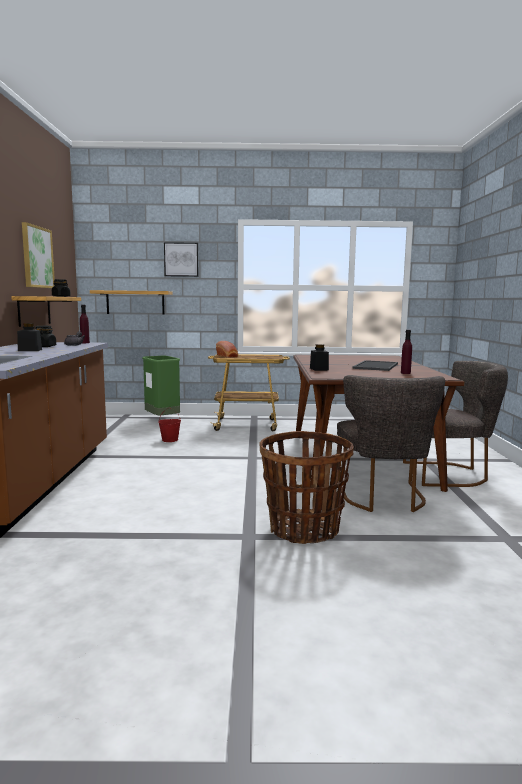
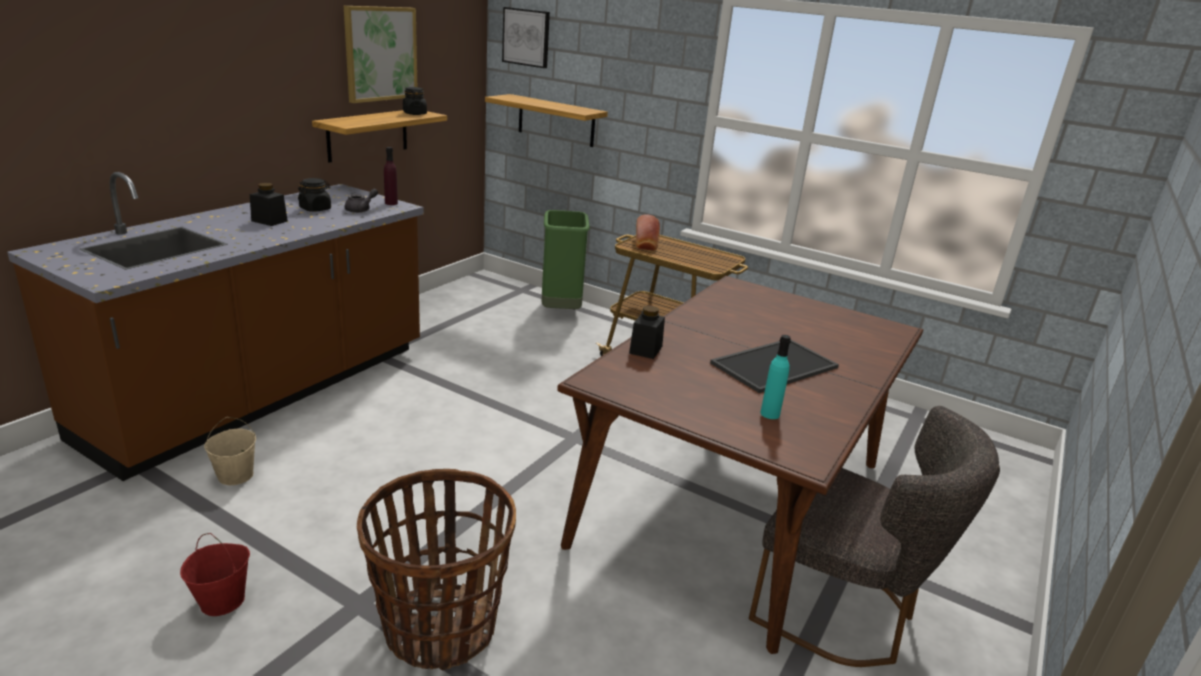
camera: 30 degrees right, 15 degrees up
(77, 518) = (235, 475): none -> beige bucket
(170, 440) = (517, 358): red bucket -> red bucket (223, 600)
(181, 259) = (626, 59): picture -> picture (526, 37)
(383, 498) = (643, 617): grey chair -> none
(405, 373) = (770, 414): purple bottle -> turquoise bottle

